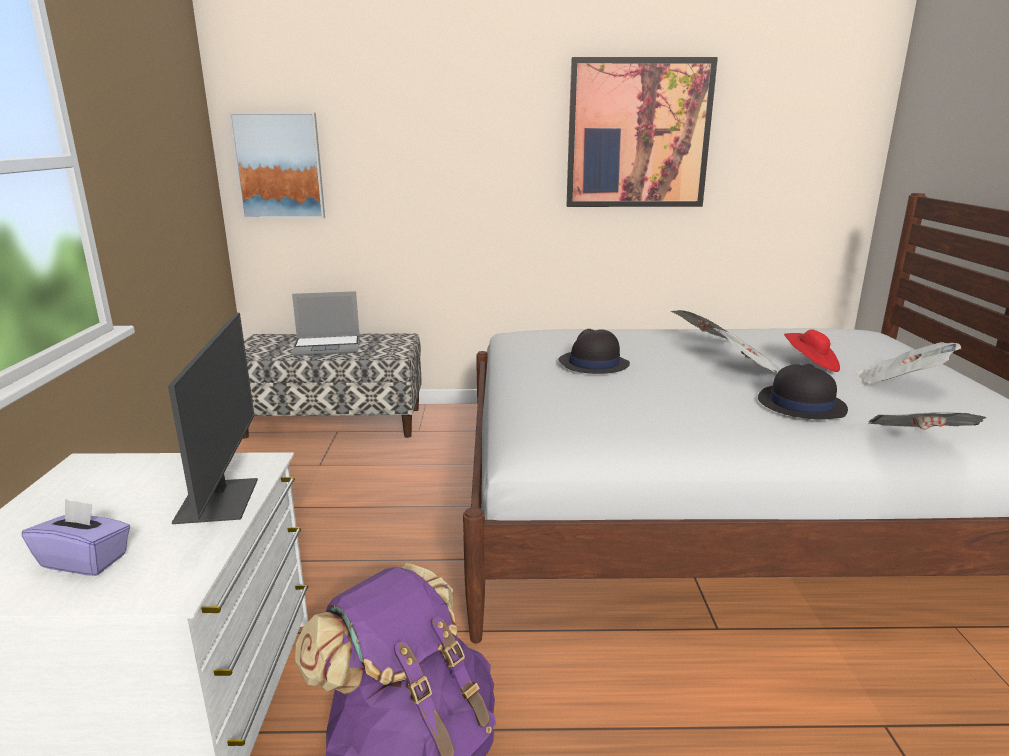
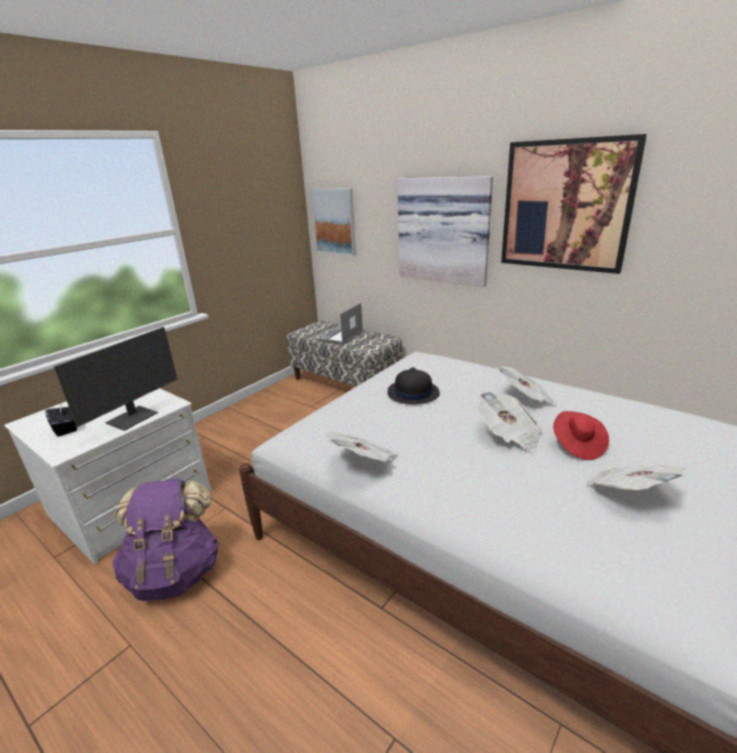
camera: 40 degrees right, 5 degrees up
(85, 560) = (66, 428): purple tissue box -> black tissue box
(328, 347) = (341, 337): laptop -> laptop turned 90 degrees clockwise
(480, 170) = (444, 230): none -> picture
(800, 404) = (491, 476): black hat -> none
(917, 445) = (519, 550): newspaper -> newspaper (364, 462)

